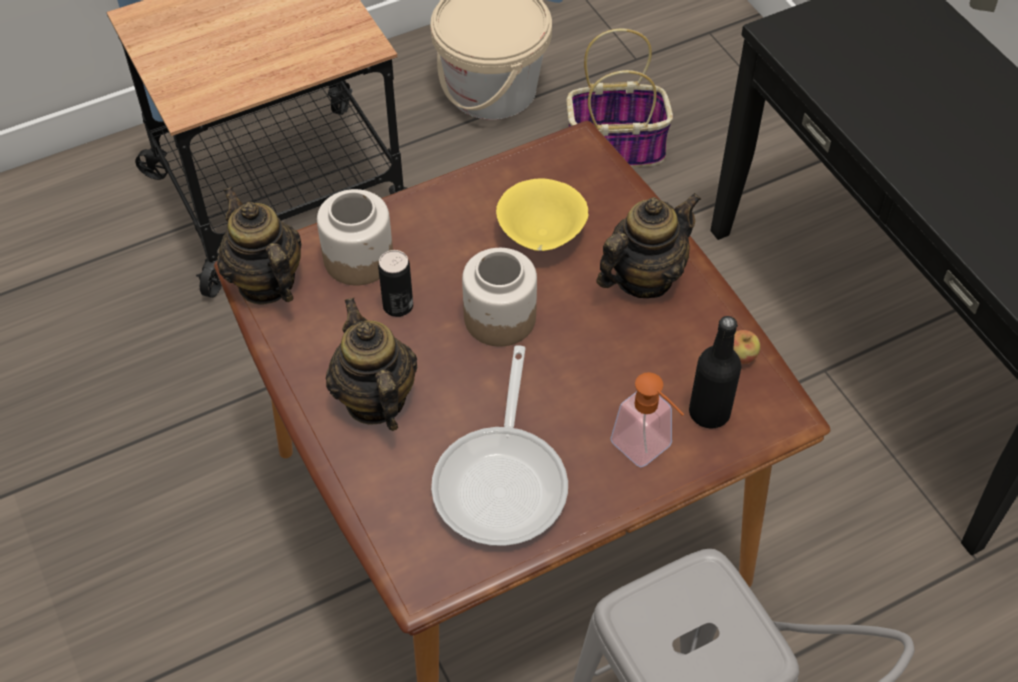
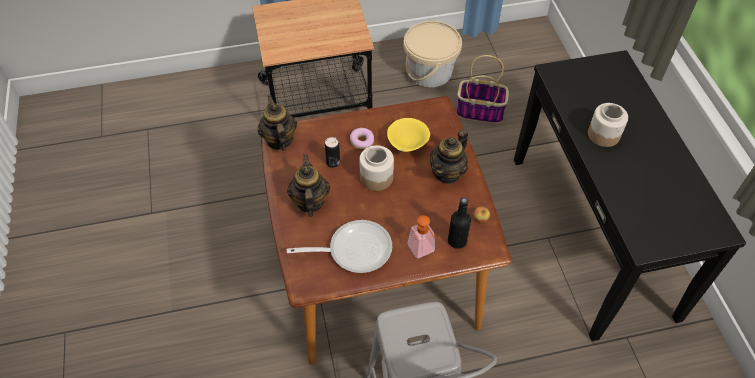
camera: 15 degrees right, 0 degrees up
(359, 258) = (323, 138): jar -> jar (604, 134)
(444, 248) = (362, 141): none -> donut
(503, 480) = (354, 250): frying pan -> frying pan turned 120 degrees counterclockwise
(643, 277) = (448, 173): teapot -> teapot turned 150 degrees clockwise

